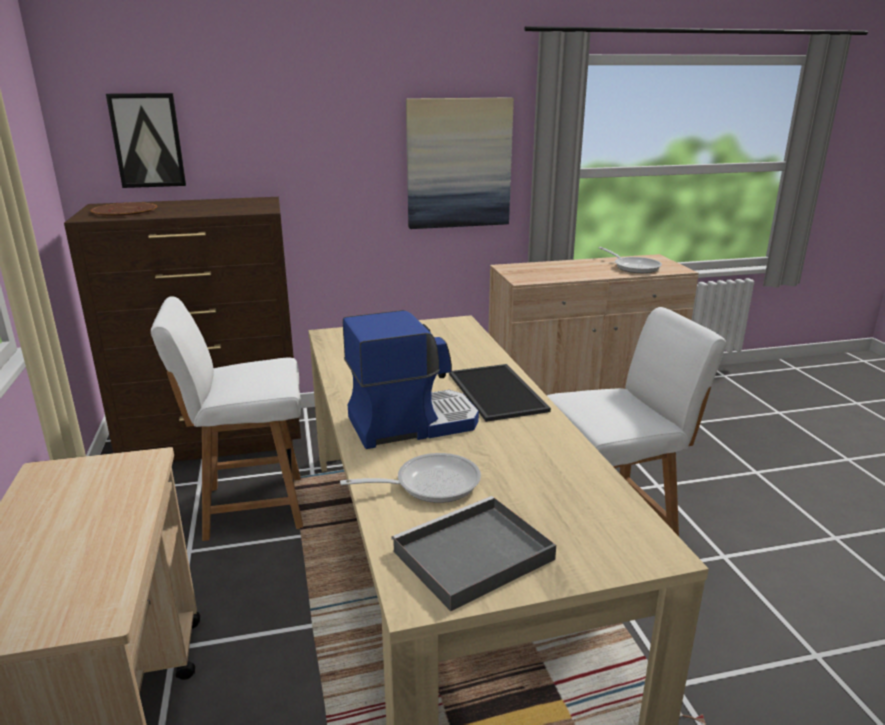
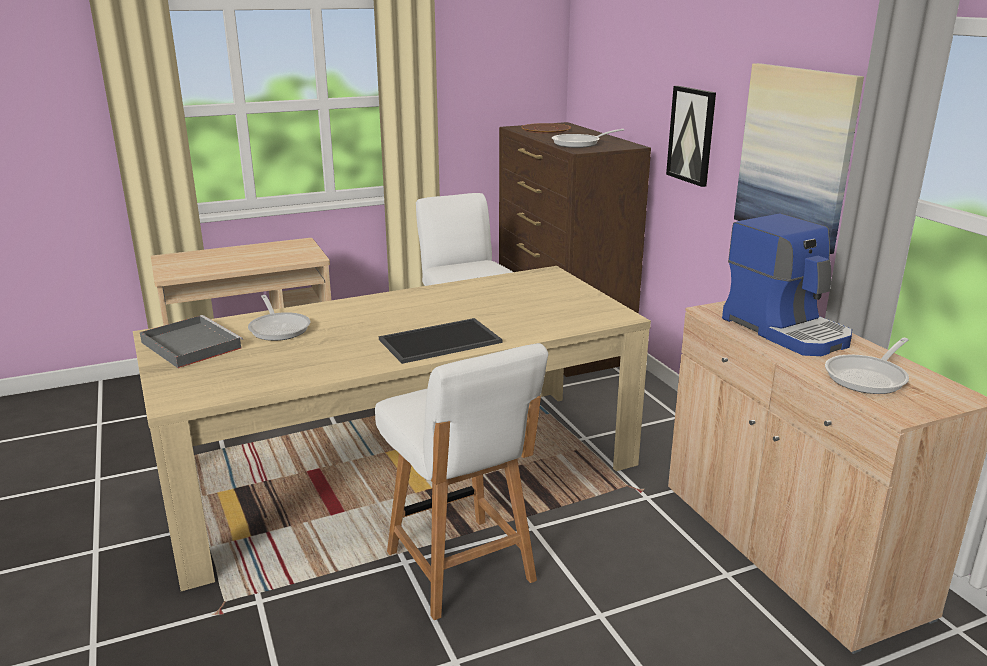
camera: 80 degrees right, 0 degrees up
(147, 140) = (602, 78): picture -> picture (692, 135)
(230, 208) = (580, 143): none -> frying pan
(412, 422) = (374, 316): coffee machine -> coffee machine (786, 330)

